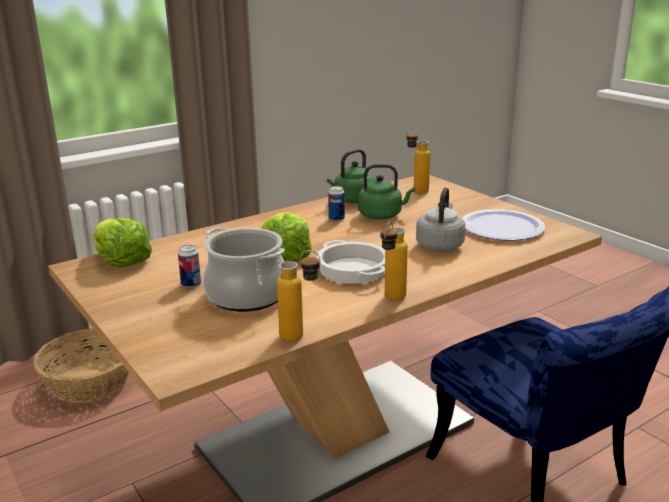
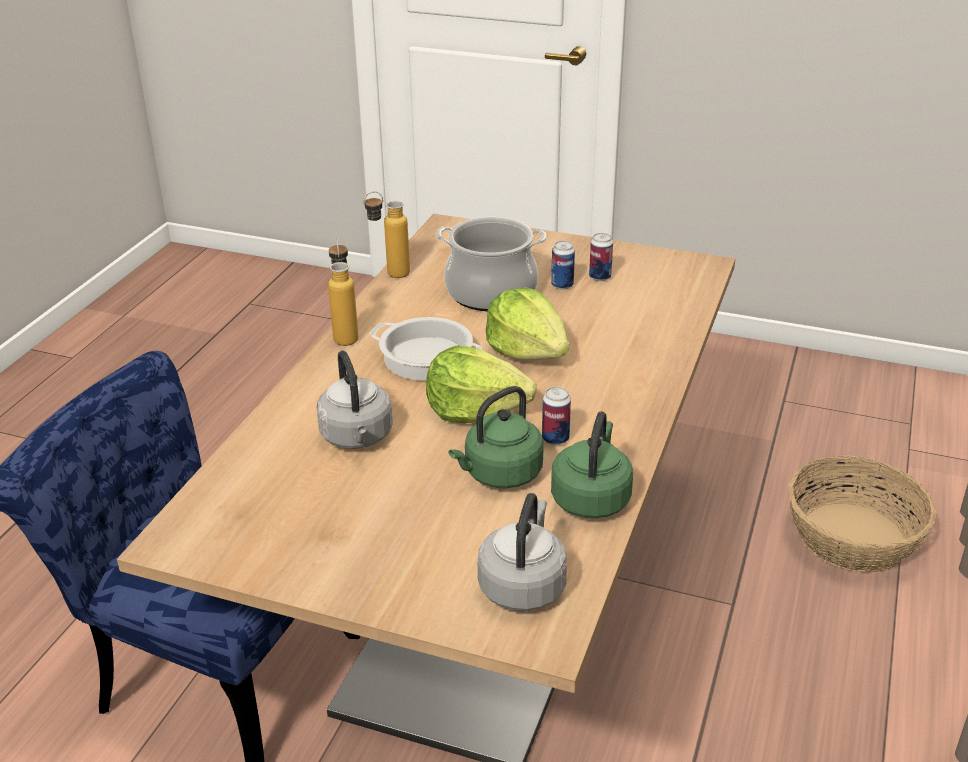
camera: 145 degrees right, 10 degrees up
(121, 260) = (680, 284): lettuce -> lettuce (475, 409)
(156, 281) = (600, 277): none -> can
(416, 189) = (523, 585): bottle -> grey kettle
(502, 227) = (290, 516): plate -> none

